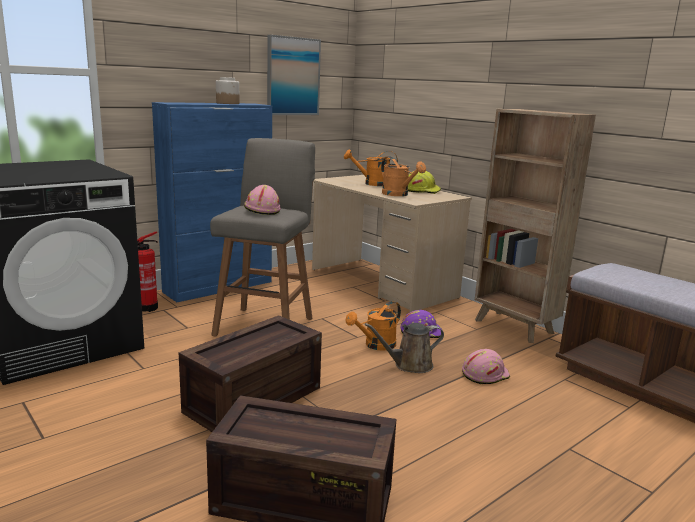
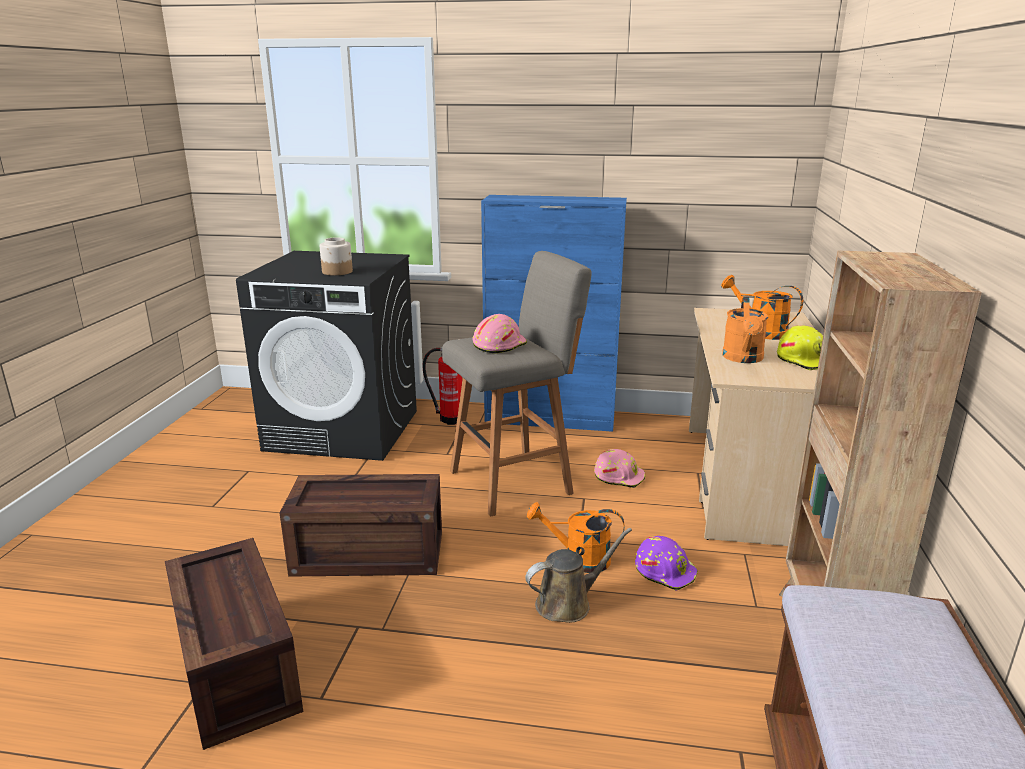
camera: 50 degrees right, 5 degrees up
(228, 103) = (574, 199): jar -> jar (337, 272)
(293, 76) = (700, 160): picture -> none
(409, 365) = (568, 603): brown watering can -> brown watering can turned 120 degrees clockwise
(484, 374) = (634, 669): pink hard hat -> pink hard hat (619, 476)

